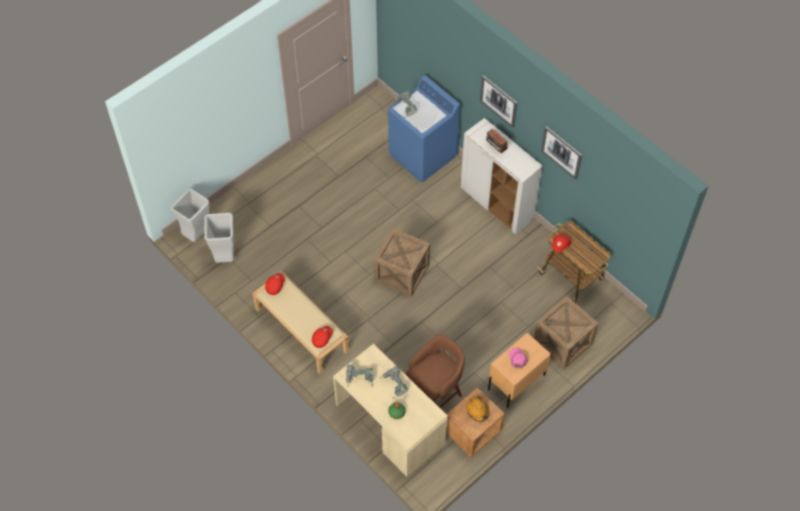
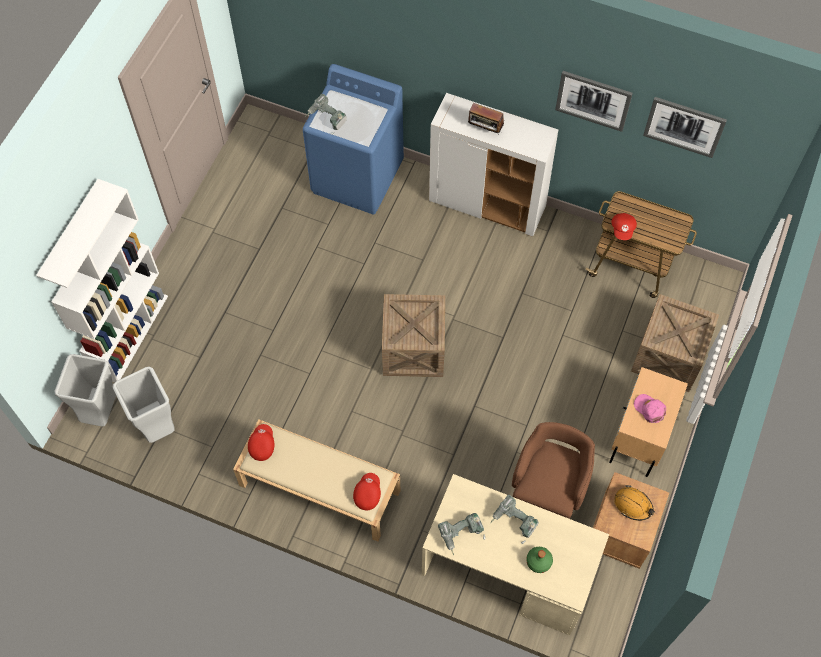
camera: 25 degrees left, 5 degrees up
(236, 196) = (130, 333): none -> white bookcase
(499, 101) = (470, 60): picture -> picture (684, 126)

